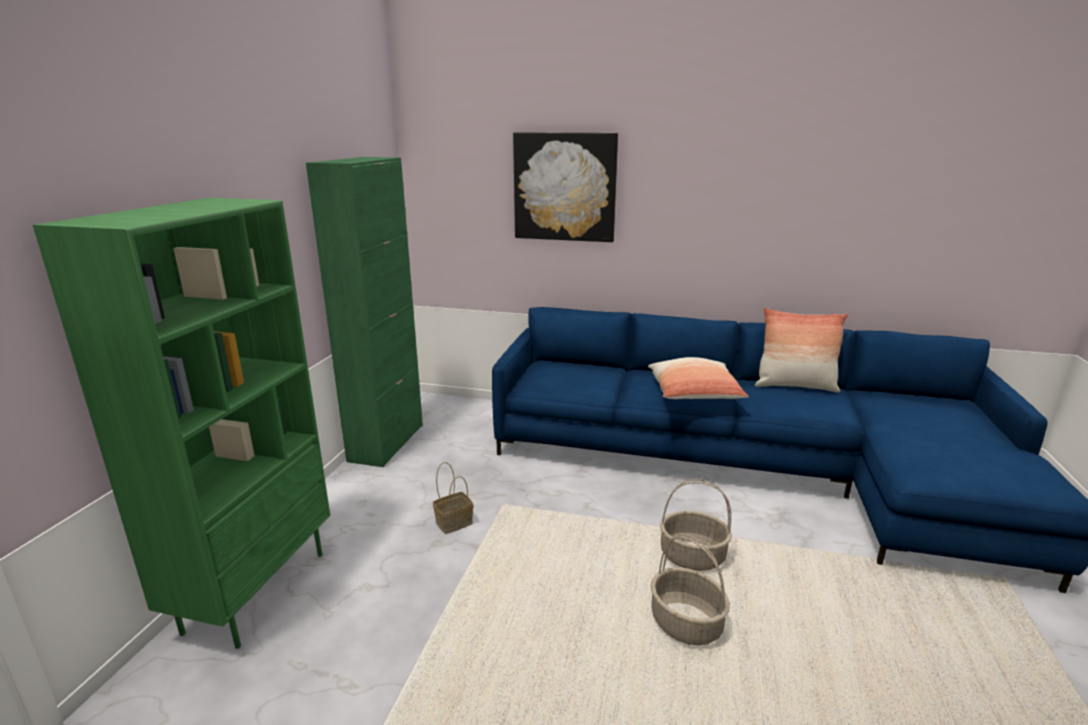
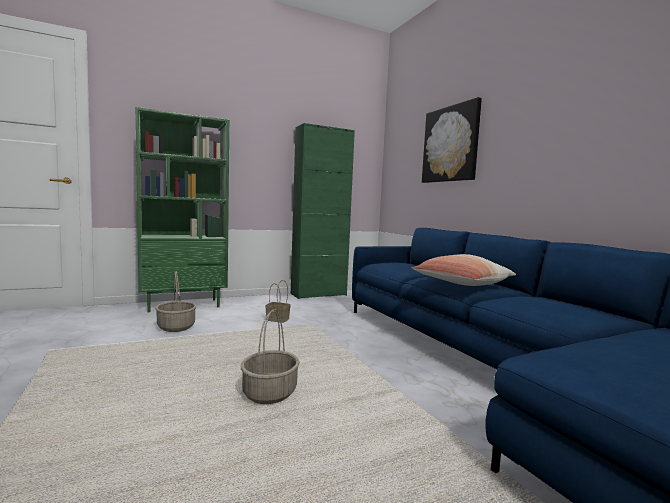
camera: 50 degrees right, 15 degrees down
(693, 556) = (349, 380): basket -> basket (176, 327)
(795, 386) = (581, 305): pillow -> none

